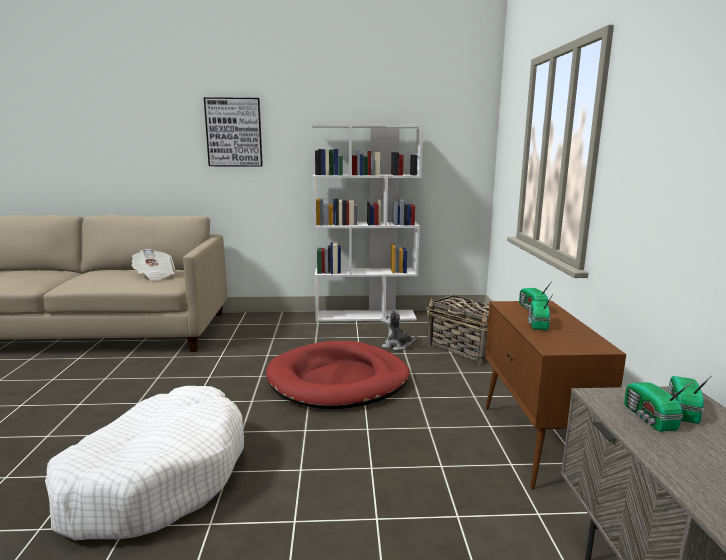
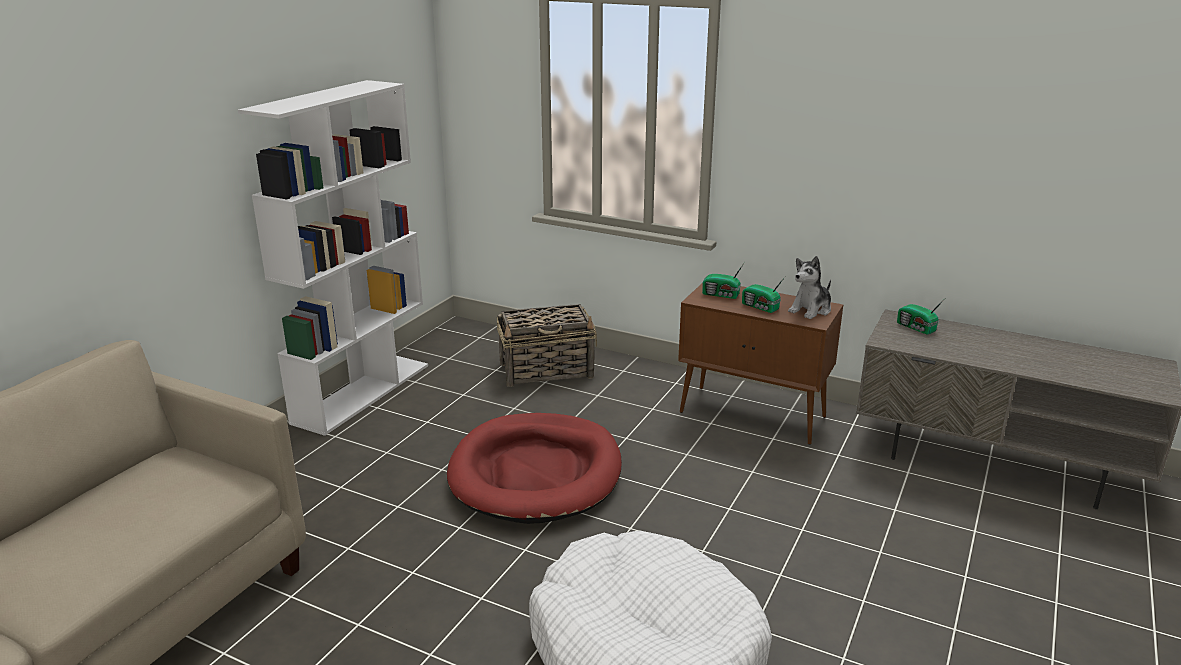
camera: 60 degrees left, 10 degrees up
(154, 275) = (166, 490): newspaper -> none
(234, 132) = (104, 153): picture -> none
(396, 346) = (488, 406): plush toy -> plush toy (811, 310)
(649, 418) = (921, 340): radio -> none

